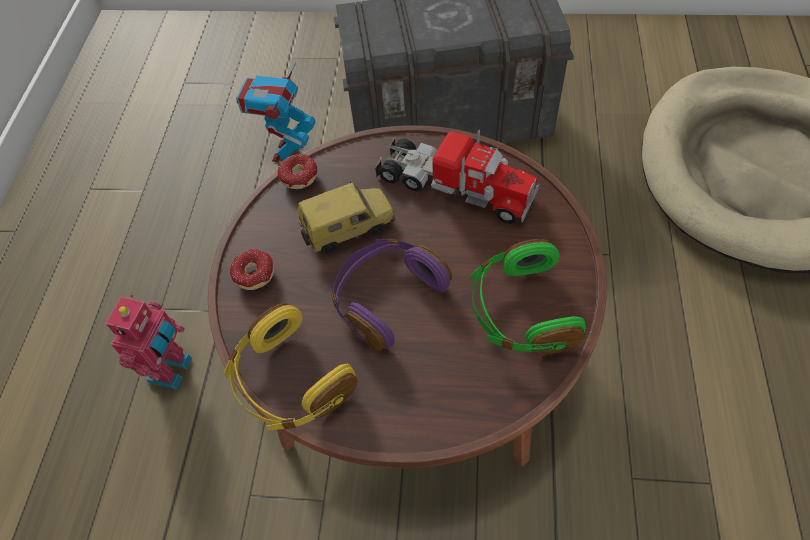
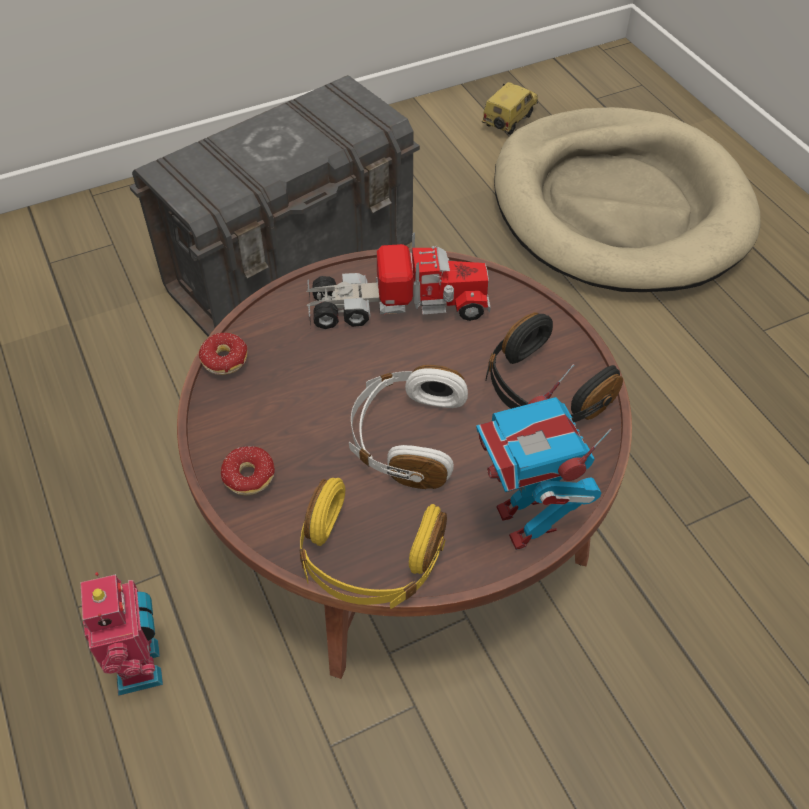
camera: 35 degrees left, 5 degrees down
(287, 152) = (121, 368): toy robot -> toy robot (526, 522)
(348, 229) = (317, 390): toy car -> toy car (508, 120)
(386, 298) = (406, 438): purple headphones -> white headphones
(520, 311) = (543, 391): green headphones -> black headphones

